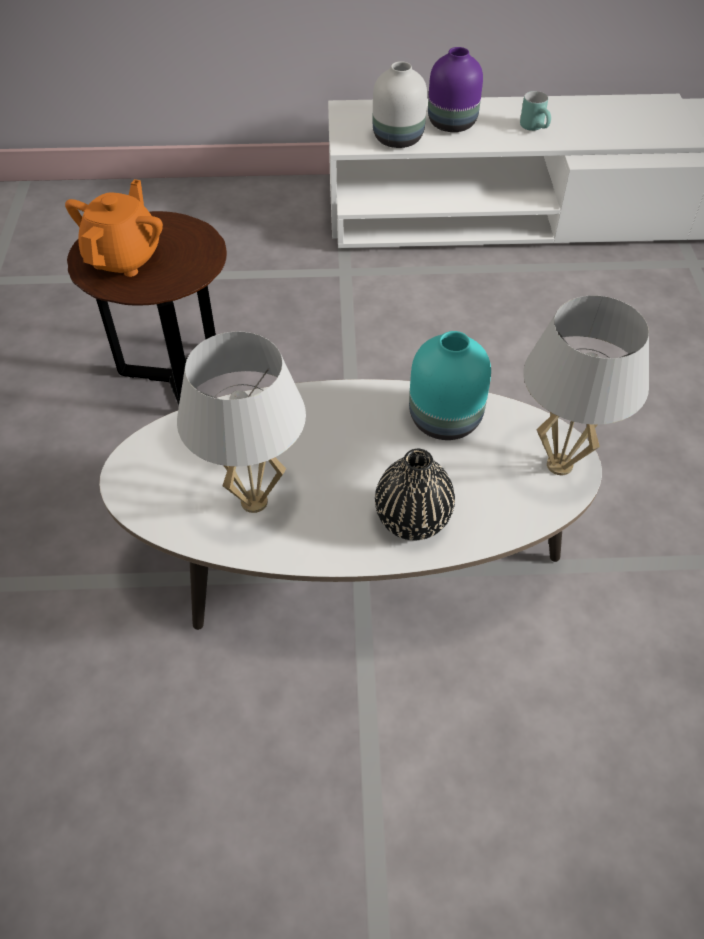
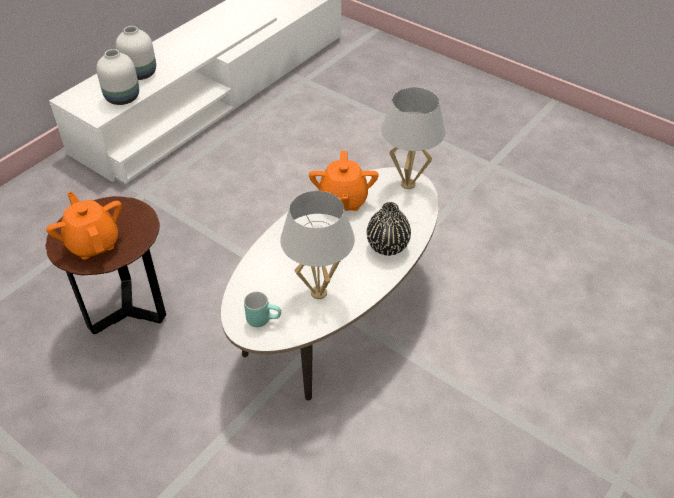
camera: 50 degrees left, 5 degrees down
(445, 418) = (343, 200): turquoise vase -> orange teapot
(451, 124) = (140, 74): purple vase -> white vase
(536, 128) = (186, 51): turquoise mug -> turquoise mug (264, 318)

